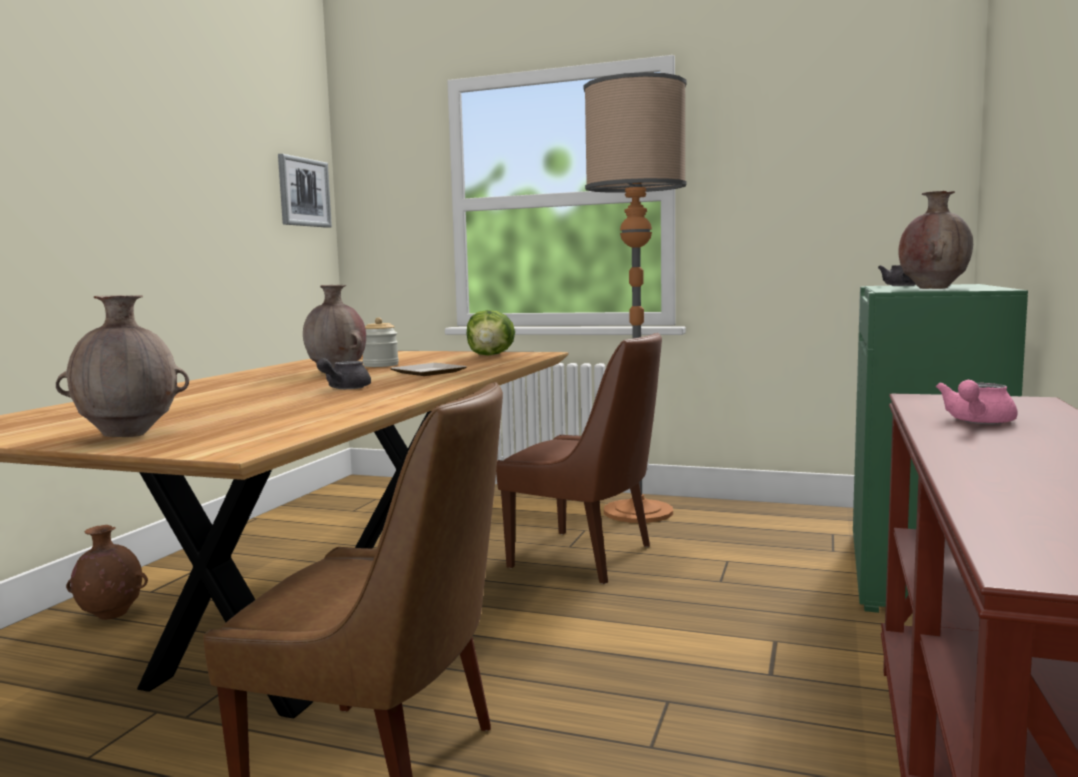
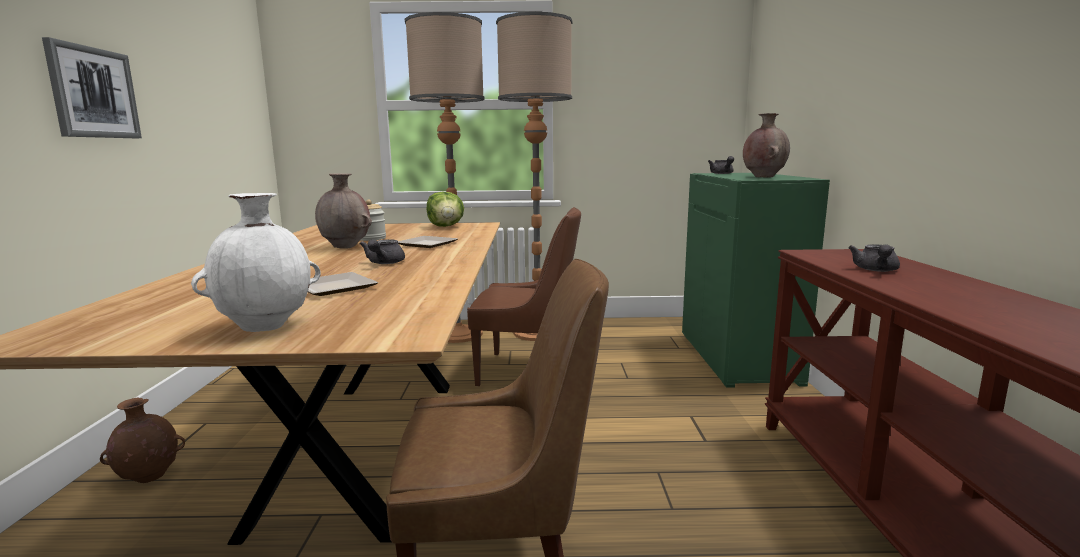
camera: 20 degrees left, 5 degrees up
(129, 435) = (266, 327): brown vase -> white vase
(253, 407) = (336, 287): none -> plate
(303, 192) = (245, 88): picture -> picture (93, 93)
(531, 504) = (458, 334): none -> floor lamp
(977, 422) = (875, 270): pink teapot -> grey teapot

